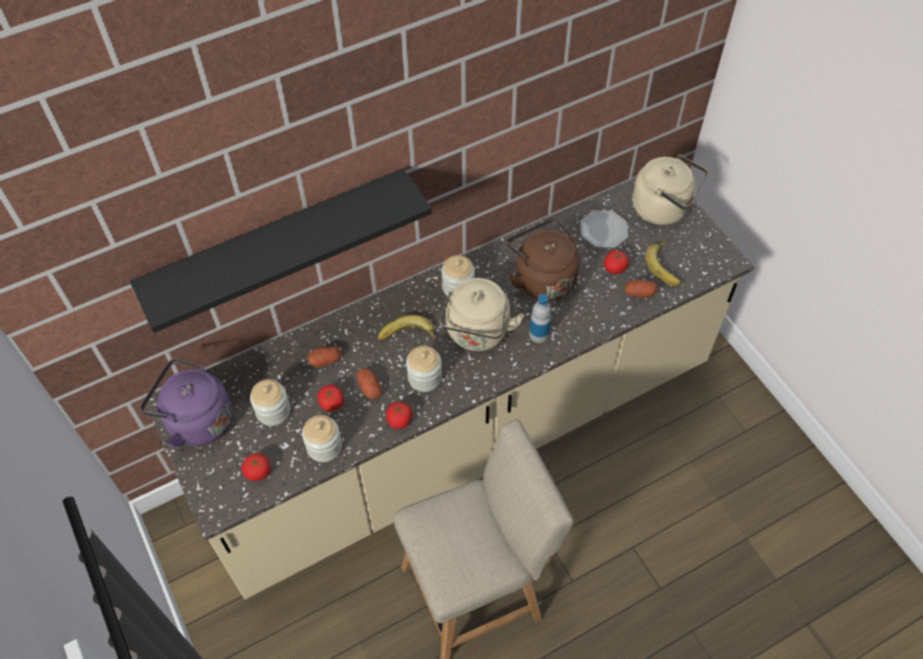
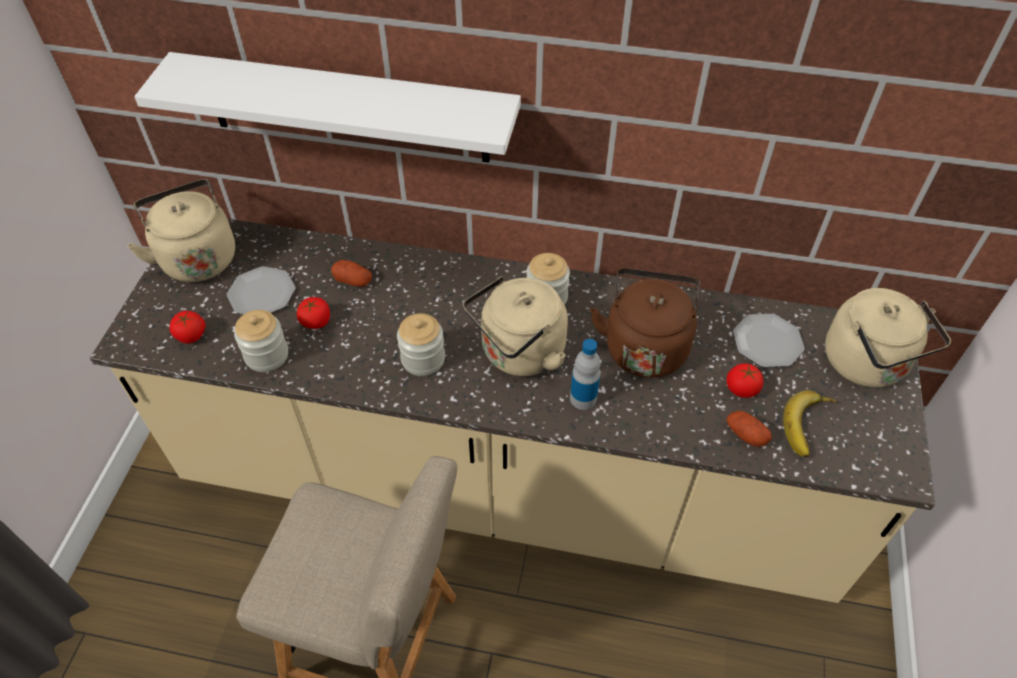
camera: 40 degrees right, 5 degrees down
(196, 420) = (197, 257): purple kettle -> beige kettle
(273, 411) = (262, 293): jar -> plate
(277, 243) = (346, 108): black shelf -> white shelf
(369, 388) = (363, 332): potato -> none
(399, 420) = (356, 381): tomato -> none
(407, 336) = (448, 309): banana -> none

